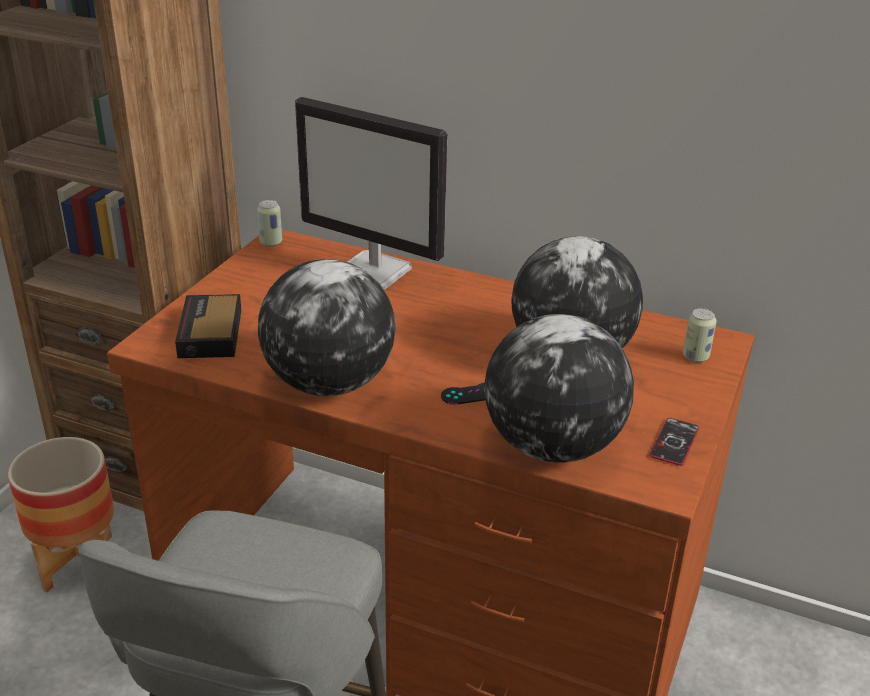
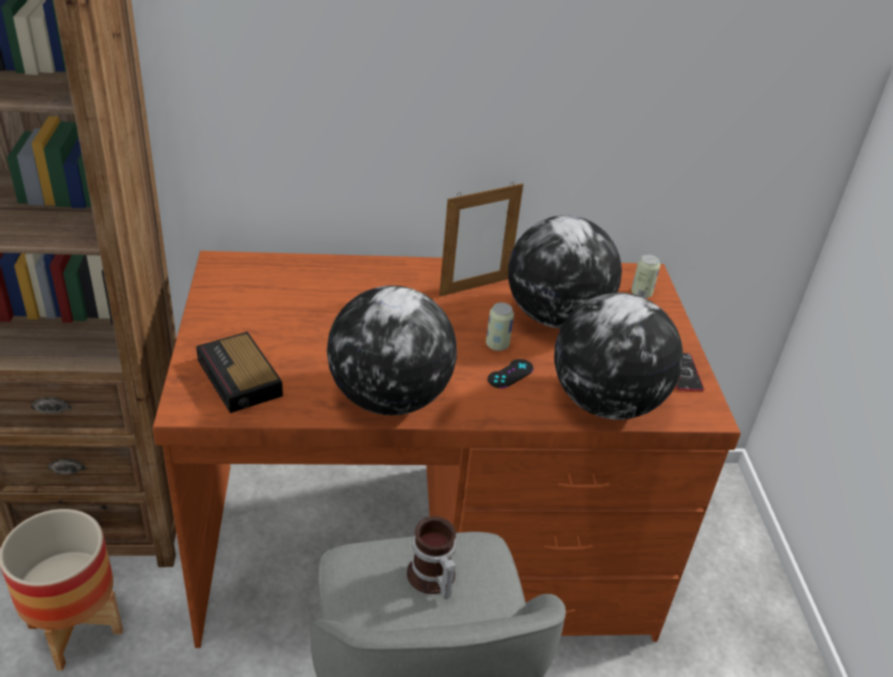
camera: 30 degrees left, 5 degrees up
(270, 561) = (431, 579): none -> mug
(271, 242) = (217, 267): can -> can (497, 345)
(375, 272) = (337, 276): monitor -> none
(506, 310) = (475, 287): none -> picture frame

